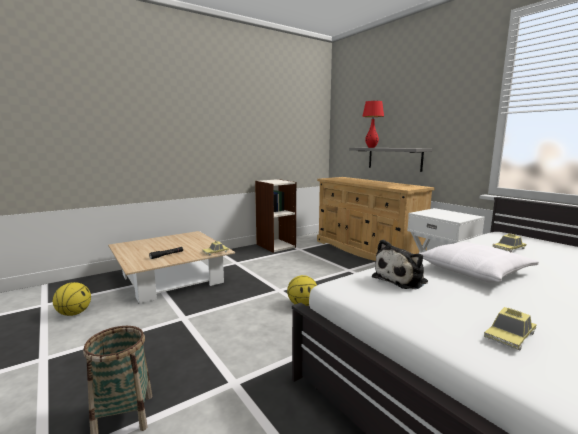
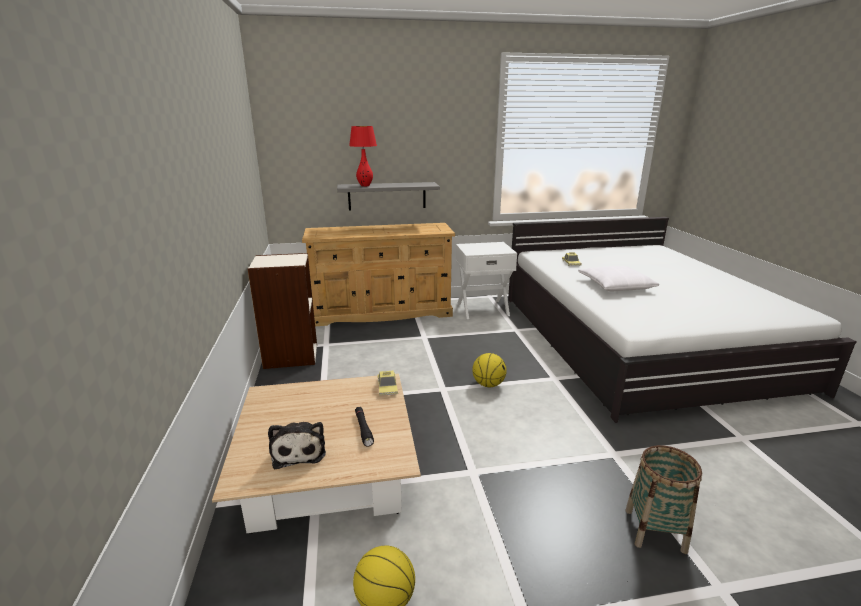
camera: 65 degrees left, 10 degrees up
(402, 279) = (629, 308): plush toy -> plush toy (299, 451)
(509, 336) = (711, 309): toy car -> none

